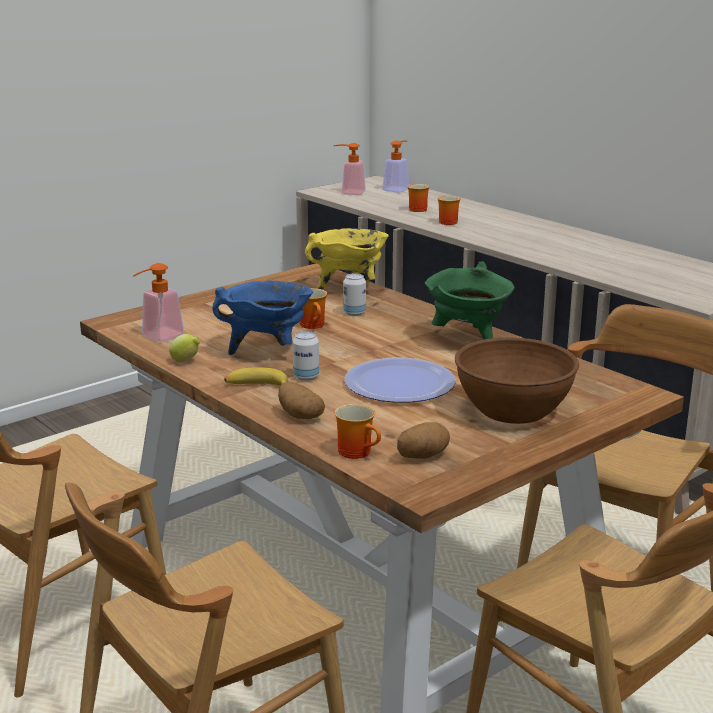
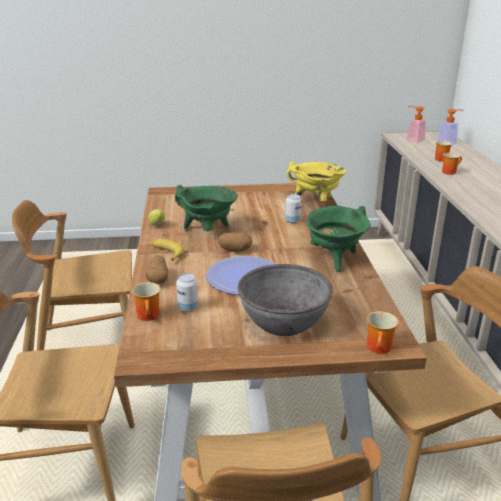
camera: 35 degrees right, 5 degrees up
(157, 337) = (167, 207): soap dispenser -> none
(267, 350) = (207, 231): blue cooking pot -> green cooking pot
(306, 377) = (201, 255): can -> can (188, 307)
(314, 325) = (257, 222): mug -> mug (380, 349)
(422, 456) = (179, 333): potato -> potato (235, 250)
(513, 410) = (284, 321): brown bowl -> grey bowl

